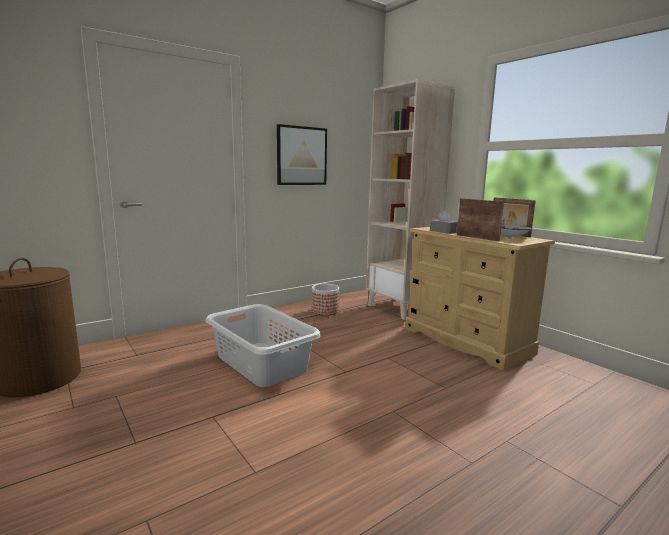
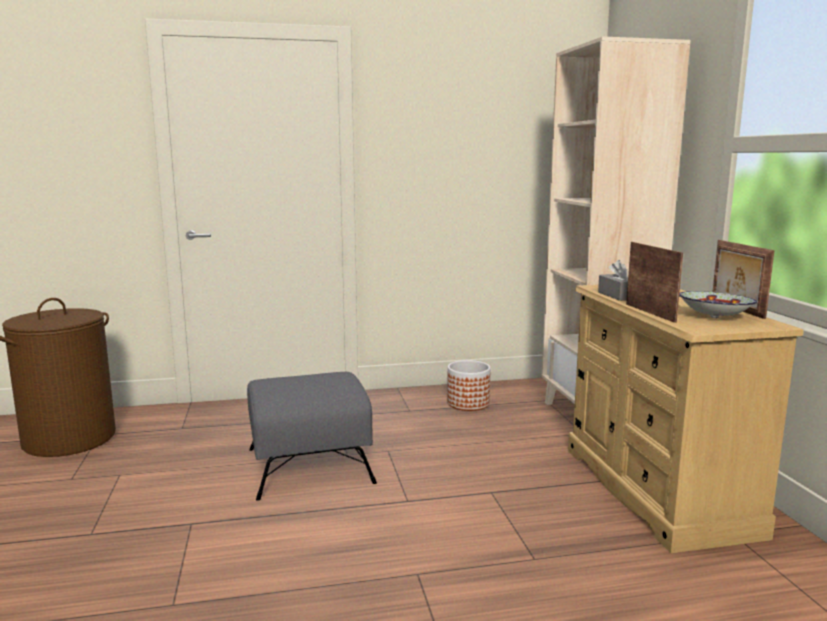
camera: 25 degrees right, 0 degrees up
(262, 363) = (310, 465): grey laundry basket -> grey ottoman
(301, 156) = (450, 163): picture -> none

